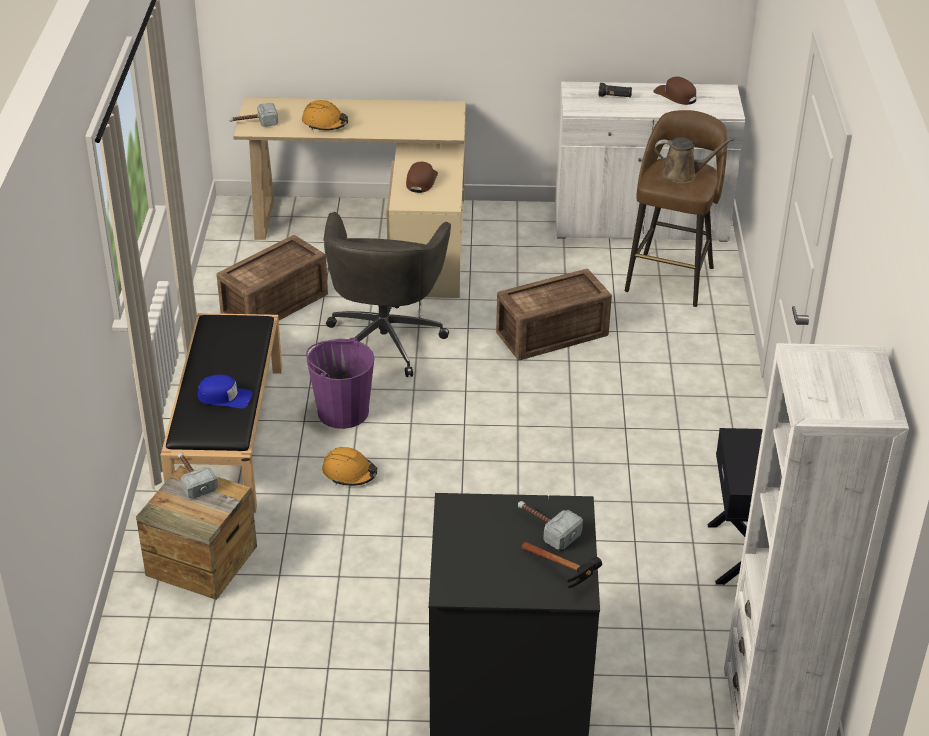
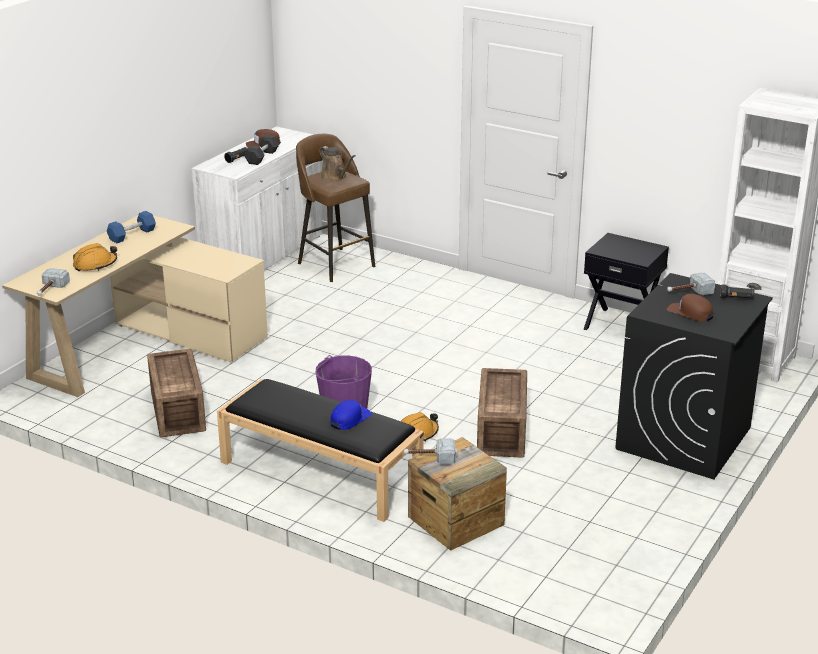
camera: 60 degrees left, 10 degrees down
(385, 339) = (278, 379): grey office chair -> none
(407, 116) = (132, 235): none -> blue dumbbell
(421, 181) = (205, 262): brown cap -> brown cap (690, 313)
(554, 335) = (348, 318): crate -> crate (503, 430)
(565, 576) = (736, 298): hammer -> black flashlight
(638, 108) = (262, 157): none -> black dumbbell
(683, 174) = (335, 177): brown watering can -> brown watering can turned 105 degrees clockwise

